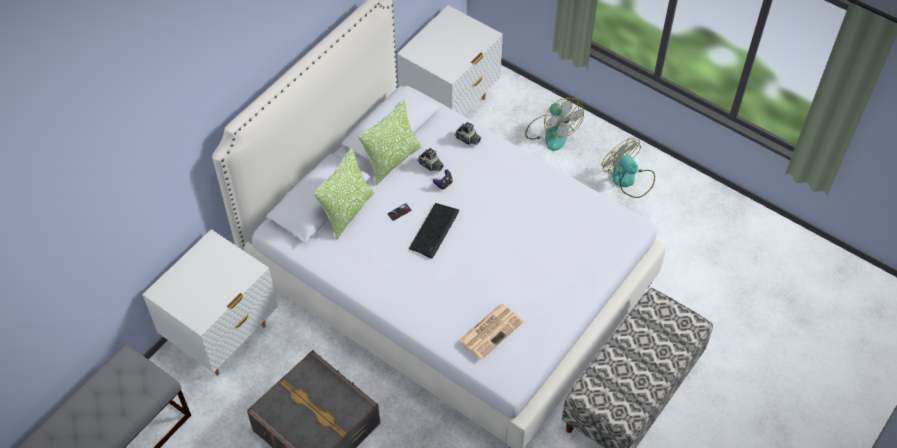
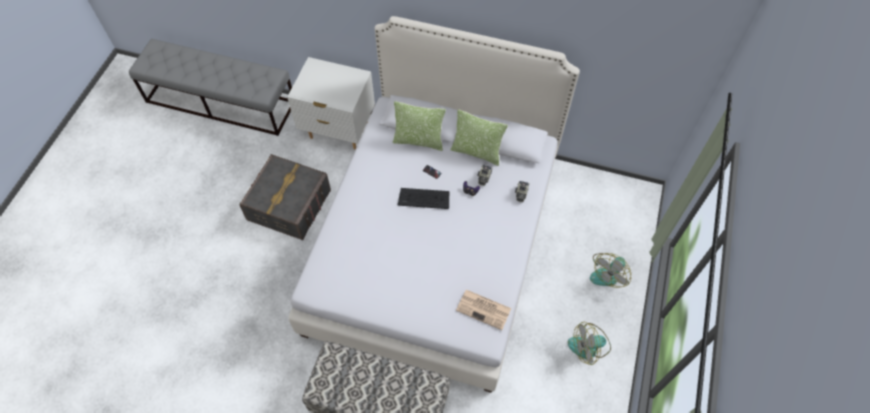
camera: 70 degrees right, 5 degrees up
(450, 107) = (594, 193): white nightstand -> none
(491, 330) = (347, 263): newspaper -> newspaper (484, 309)
(628, 179) = (589, 346): fan -> fan turned 135 degrees counterclockwise

